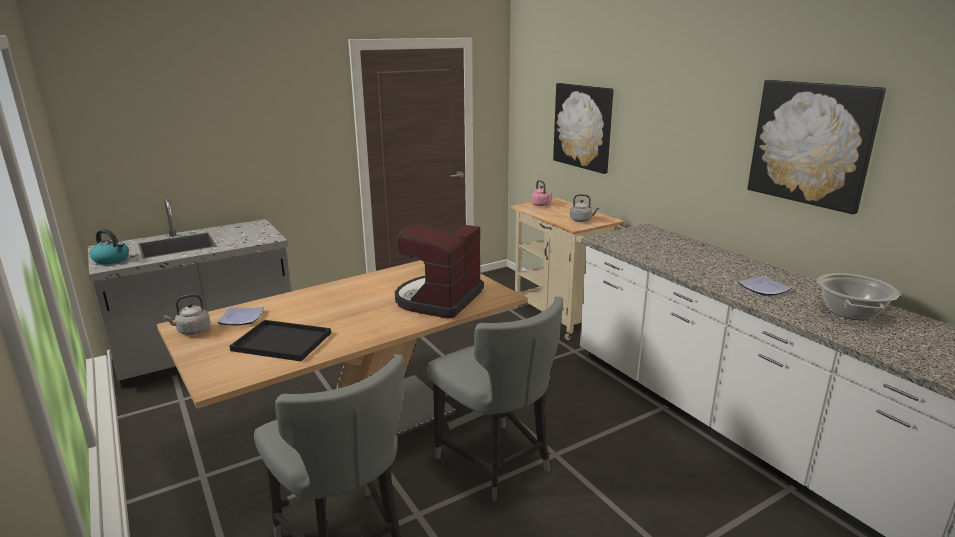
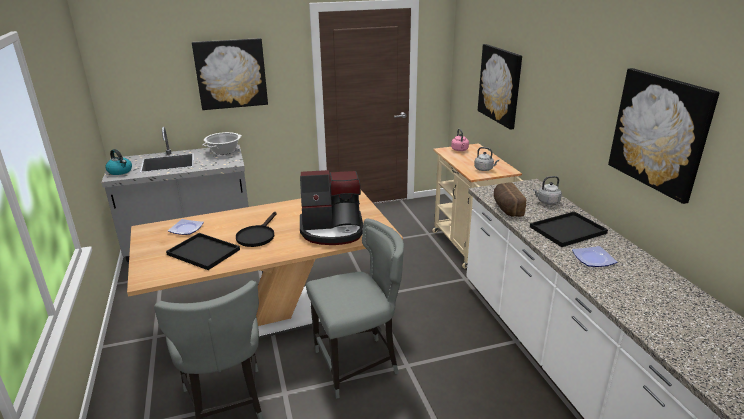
camera: 15 degrees right, 5 degrees up
(192, 331) = (150, 235): grey kettle -> grey kettle (547, 202)
(253, 127) = (231, 74): none -> picture
(345, 315) = (257, 235): none -> black frying pan
(438, 299) = (332, 230): coffee machine -> coffee machine turned 135 degrees counterclockwise
(496, 463) = (358, 364): grey chair -> grey chair turned 90 degrees counterclockwise
(637, 252) = (506, 208): none -> bread
(716, 265) = (568, 229): none -> black tray
(851, 312) = (658, 293): cooking pot -> cooking pot (224, 151)

